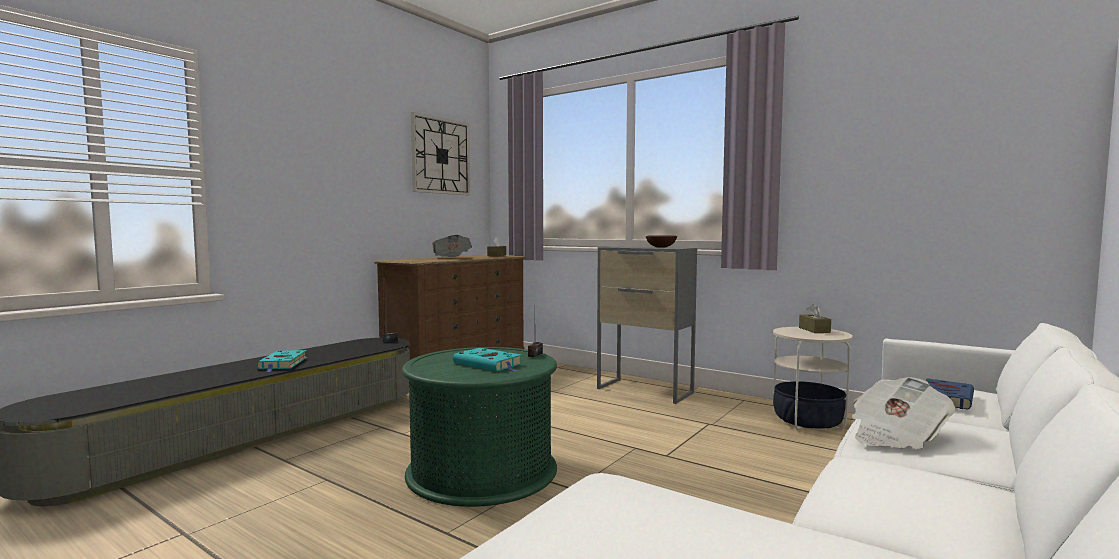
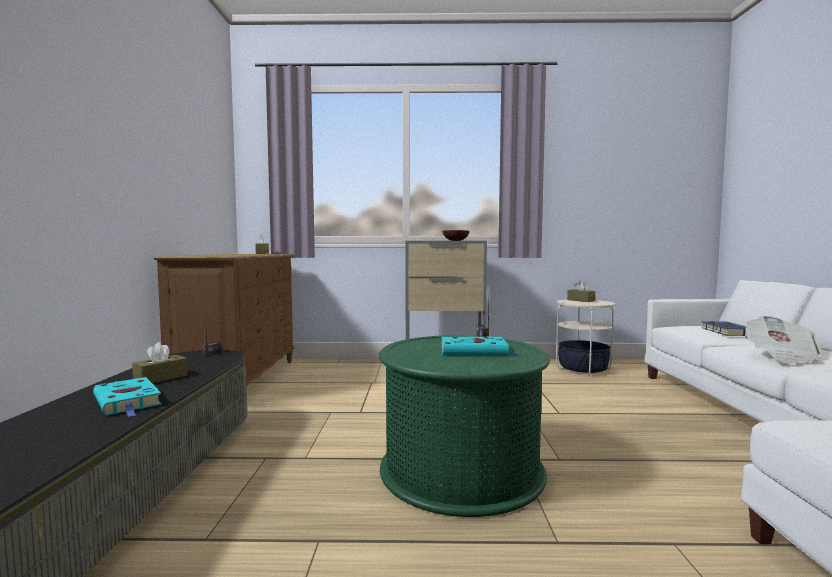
camera: 35 degrees left, 0 degrees up
(326, 353) = (161, 378): none -> brown tissue box
(441, 156) = (201, 138): wall clock -> none
(452, 258) = (236, 254): newspaper -> none

